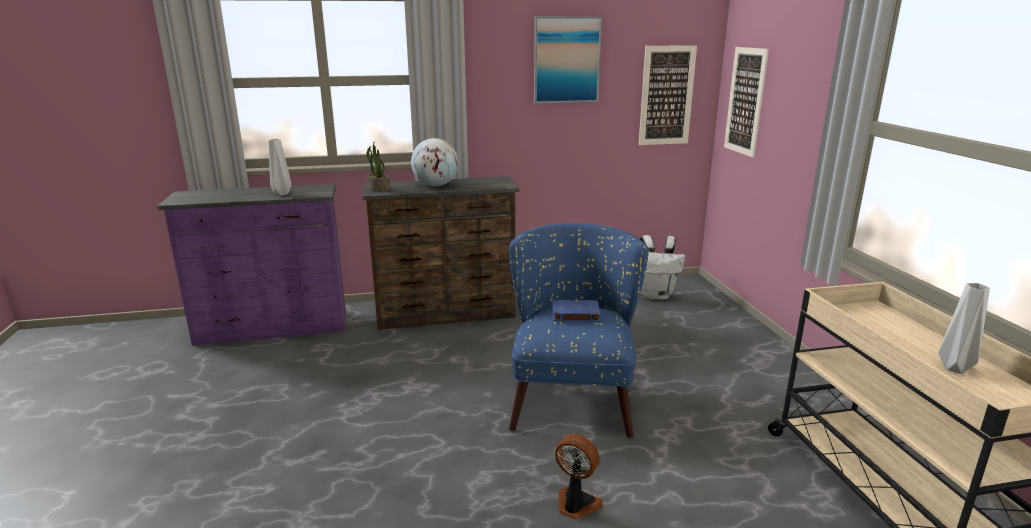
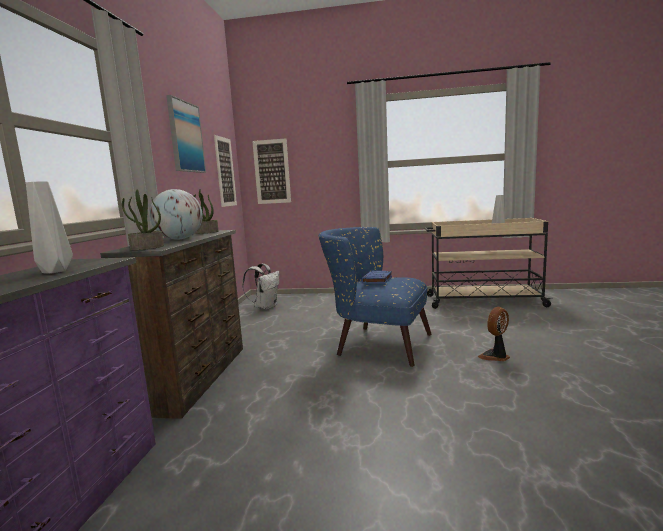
camera: 70 degrees left, 10 degrees down
(491, 183) = (206, 232): none -> potted plant

